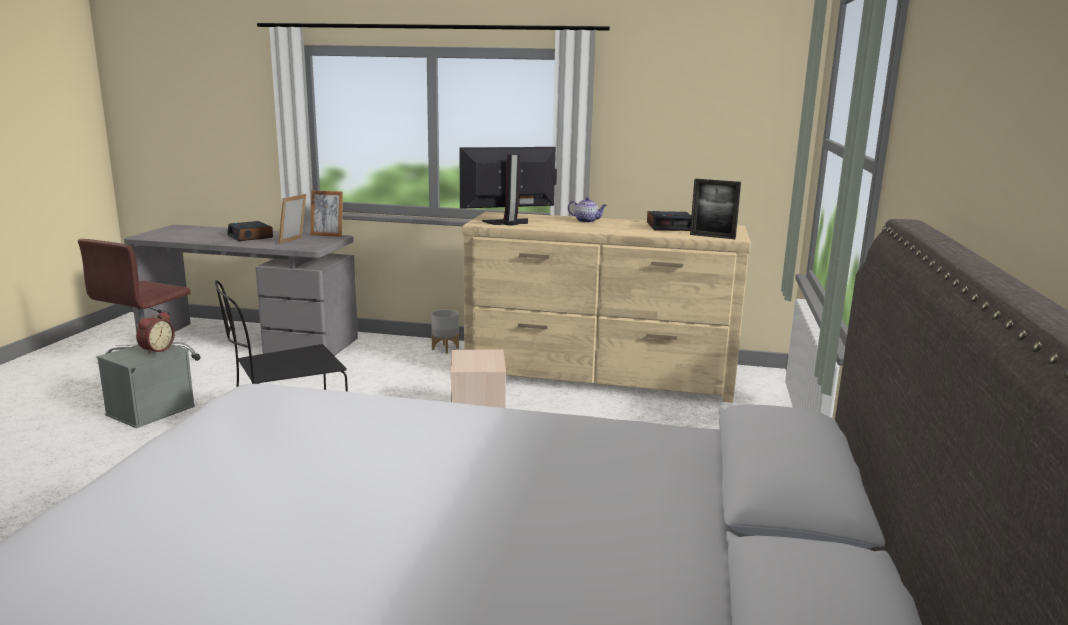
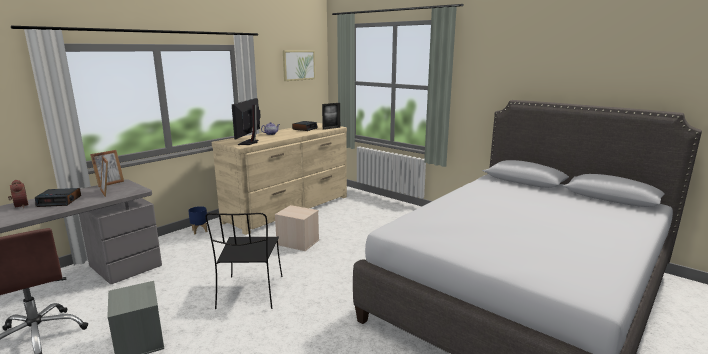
camera: 60 degrees left, 0 degrees up
(156, 349) = (135, 292): alarm clock -> alarm clock (19, 206)
(445, 349) = (199, 231): grey planter -> blue planter
(724, 95) = (298, 65): none -> picture

